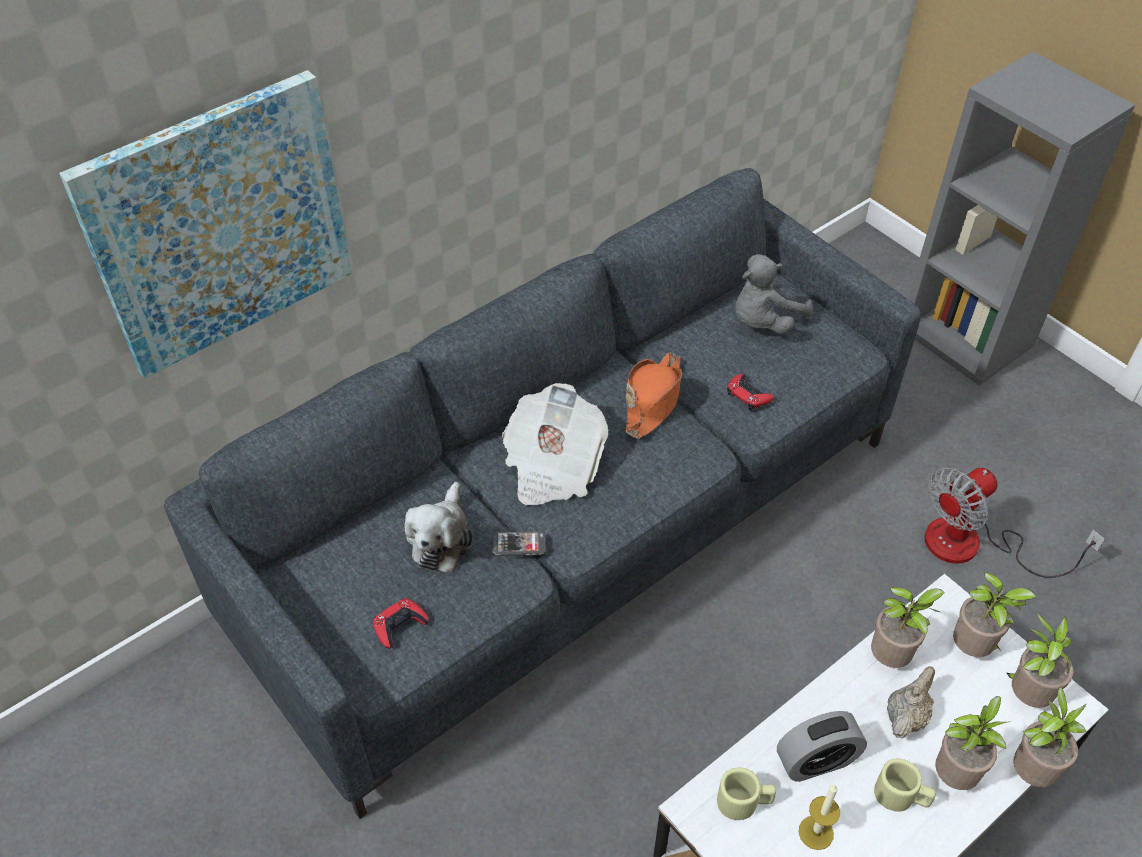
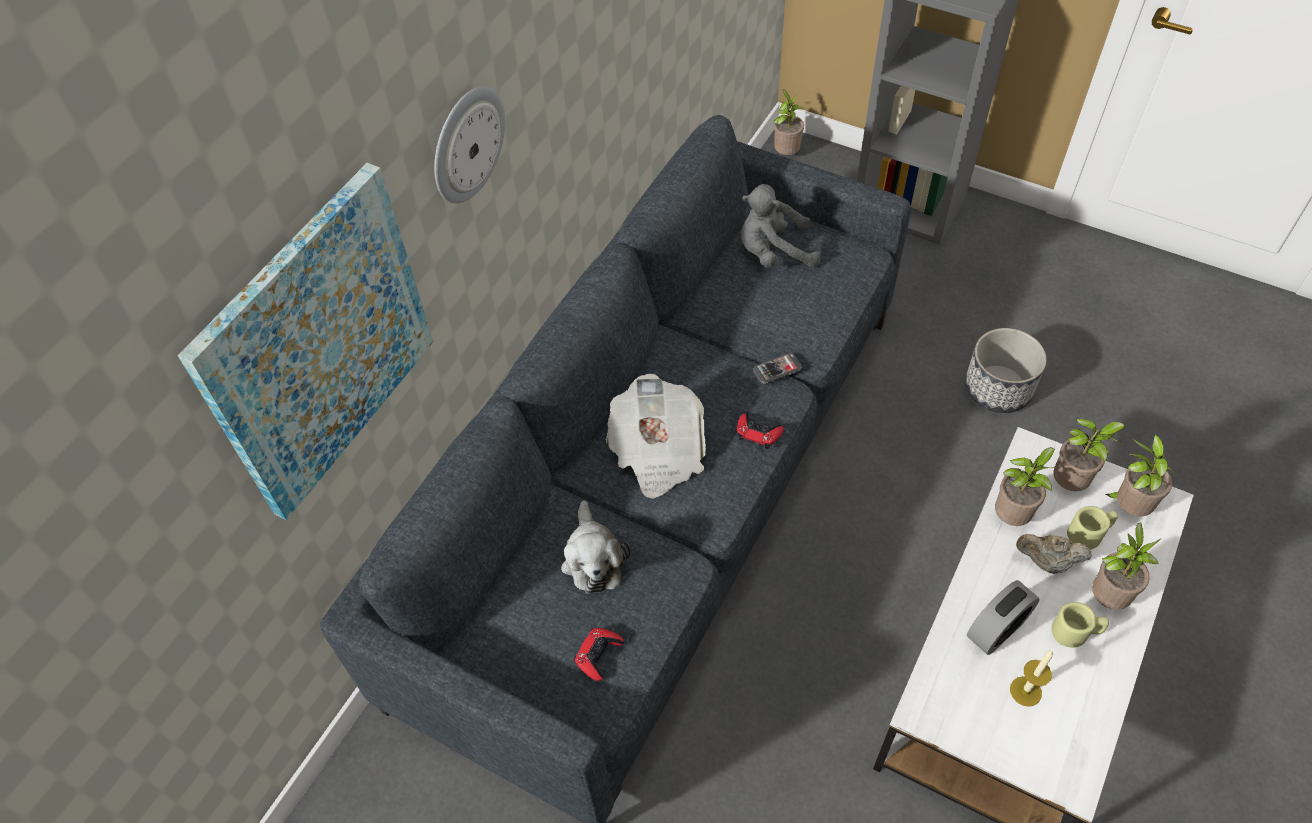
camera: 20 degrees left, 5 degrees up
(433, 95) = (467, 144): none -> wall clock
(519, 545) = (666, 538): phone -> phone (777, 369)
(653, 400) = (715, 359): orange hat -> none
(744, 802) = (957, 689): beige mug -> beige mug (1089, 533)
(748, 395) = (794, 326): red game controller -> red game controller (758, 433)
(763, 321) = (773, 253): grey plush toy -> grey plush toy turned 60 degrees clockwise
(906, 716) = (1047, 562): beige teapot -> beige teapot turned 90 degrees counterclockwise
(973, 546) = (998, 388): fan -> planter
(1030, 771) = (1161, 570): potted plant -> potted plant (786, 153)

